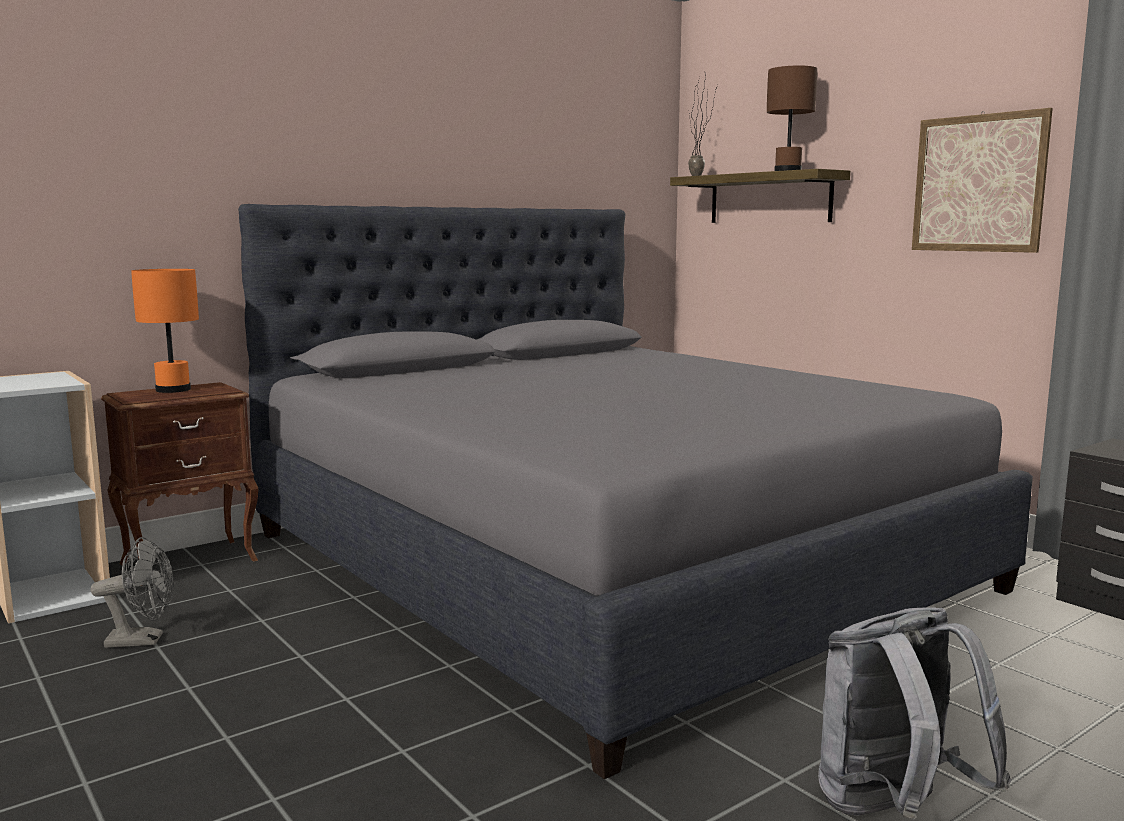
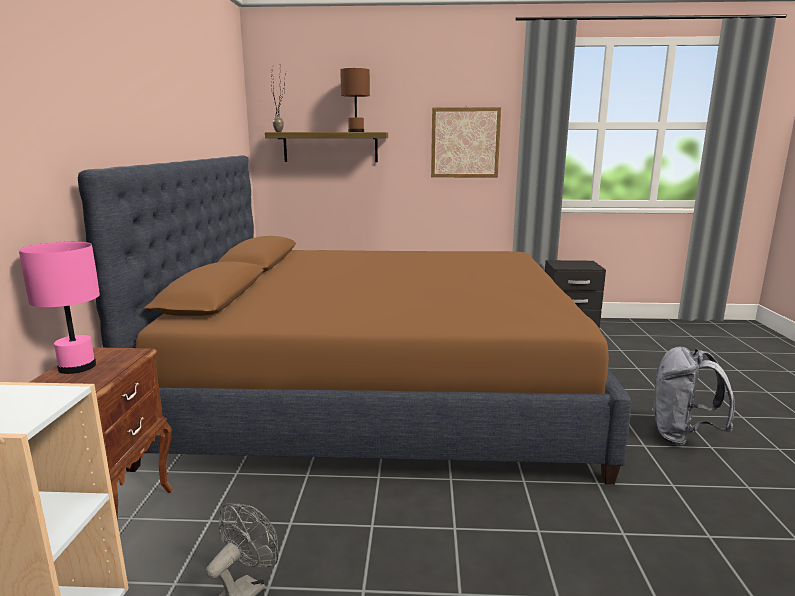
camera: 50 degrees left, 5 degrees up
(173, 389) = (77, 366): orange table lamp -> pink table lamp
(606, 560) = (380, 387): grey bed -> brown bed

